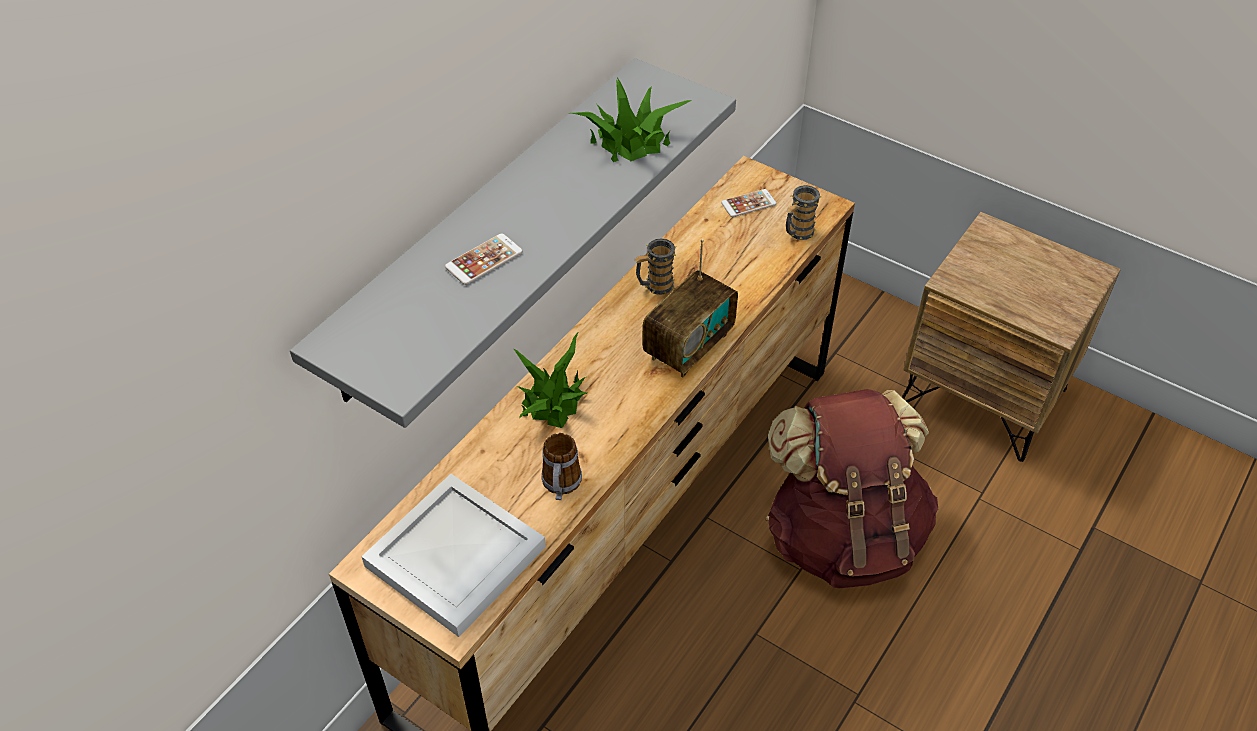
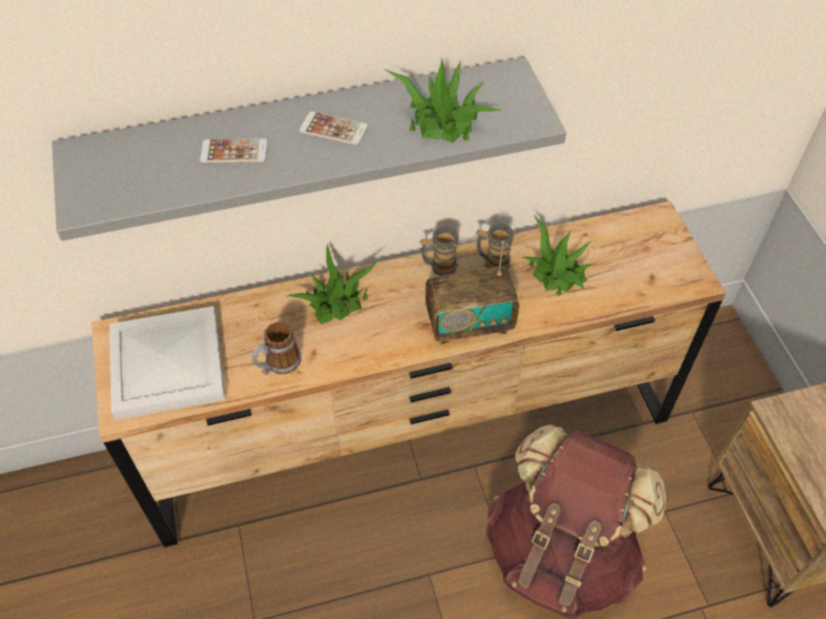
camera: 40 degrees right, 5 degrees up
(714, 262) = (556, 271): none -> potted plant
(748, 203) = (633, 241): phone -> phone (333, 129)
(797, 233) = (648, 289): mug -> mug (439, 267)

